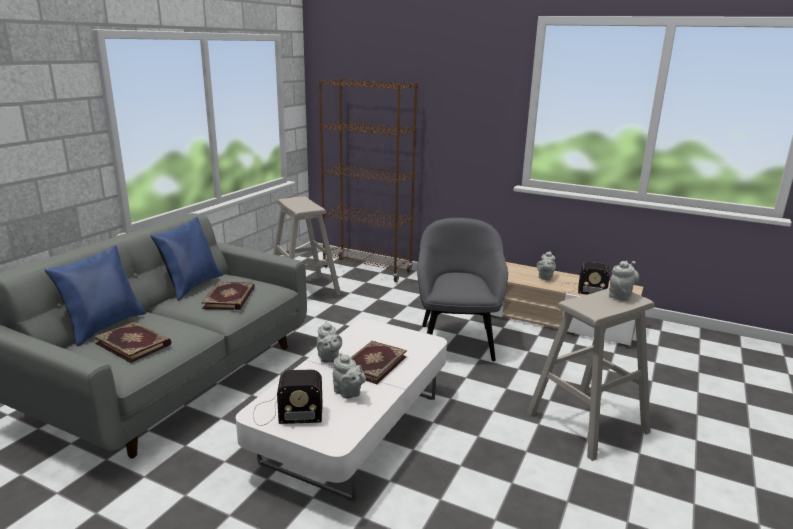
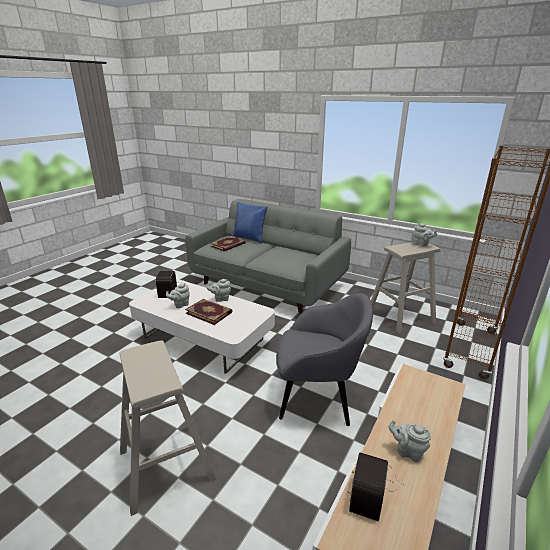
camera: 95 degrees right, 5 degrees up
(192, 286) = (299, 249): blue pillow -> none
(230, 298) = (279, 258): book -> none
(620, 295) = (156, 380): grey teapot -> grey teapot (421, 244)

